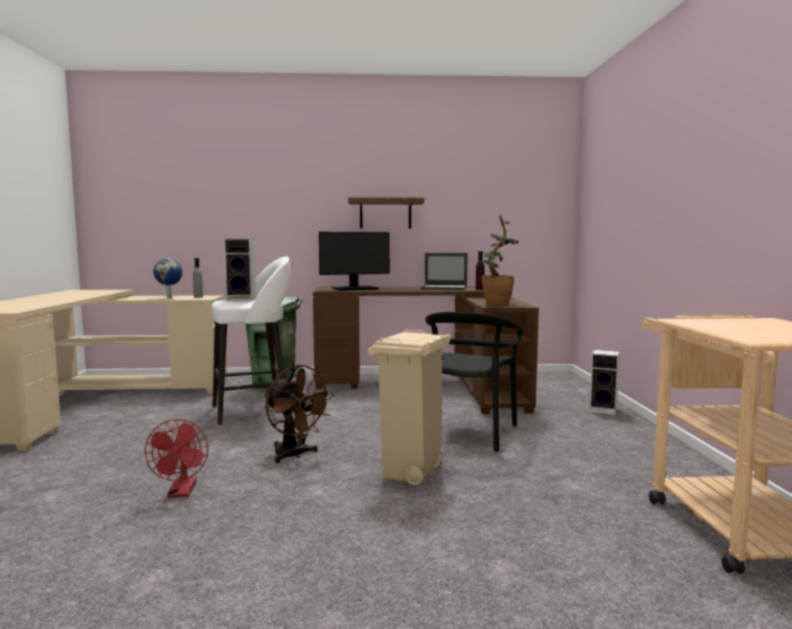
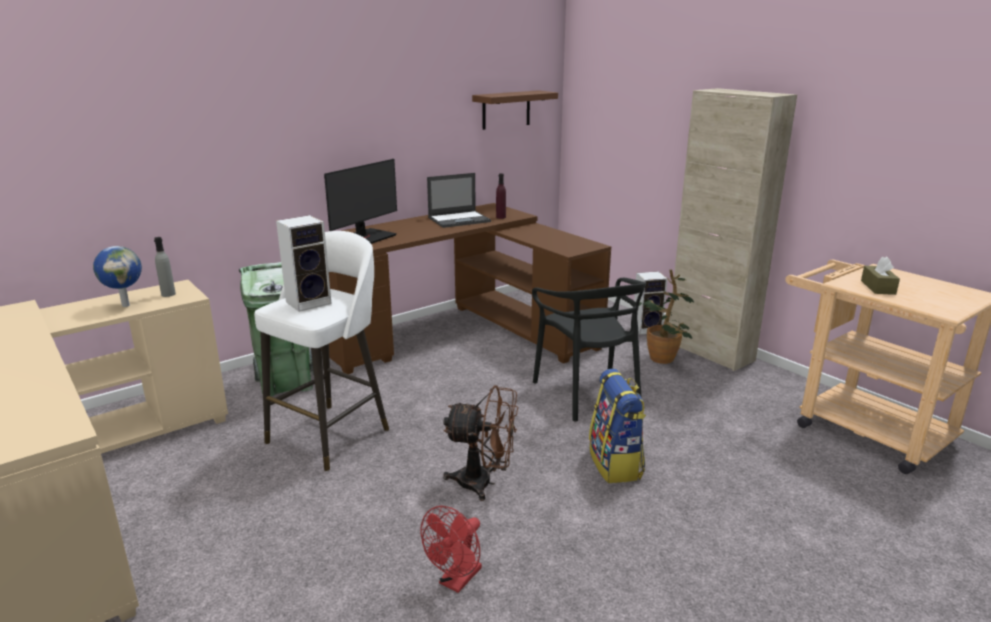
camera: 35 degrees left, 15 degrees up
(181, 492) = (456, 581): red fan -> red fan turned 75 degrees clockwise
(385, 214) = (372, 130): brown shelf -> brown shelf (506, 109)
(410, 474) = (616, 464): beige trash can -> backpack
(494, 304) = (559, 245): potted plant -> potted plant (662, 361)
(644, 435) = (710, 352): none -> beige cabinet
(720, 324) = (878, 287): none -> brown tissue box

